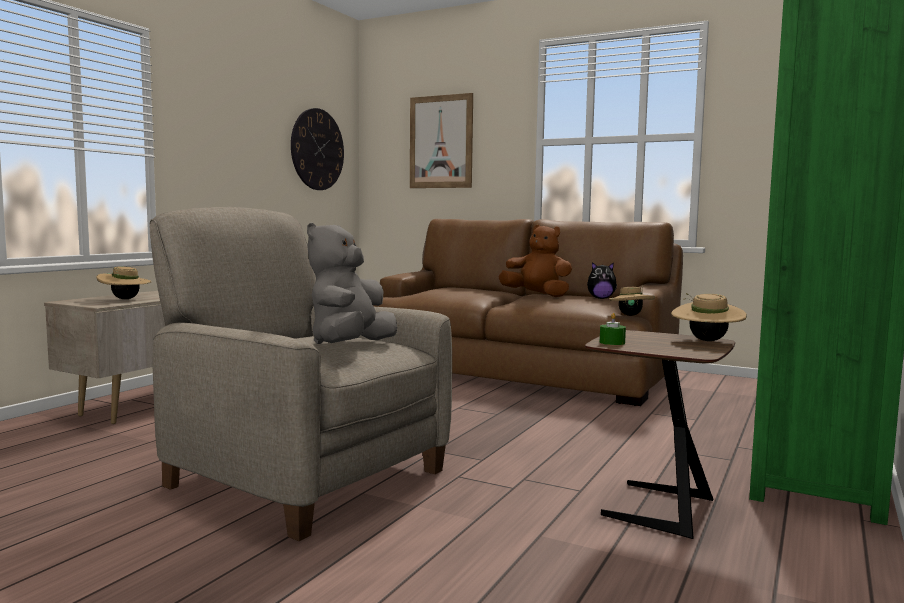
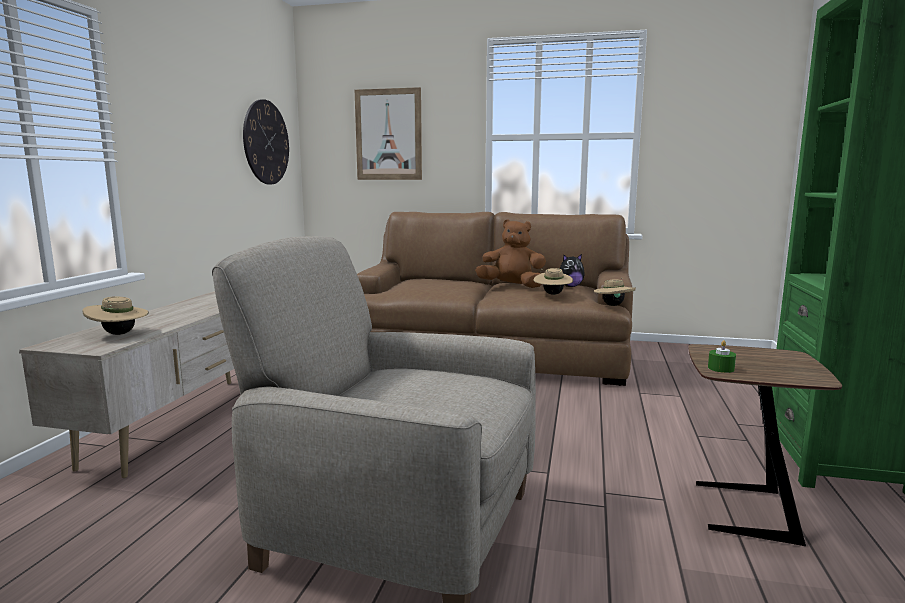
camera: 15 degrees left, 5 degrees up
(350, 346) = (458, 393): grey plush toy -> none
(706, 340) = (786, 355): beige hat -> beige hat (552, 294)

